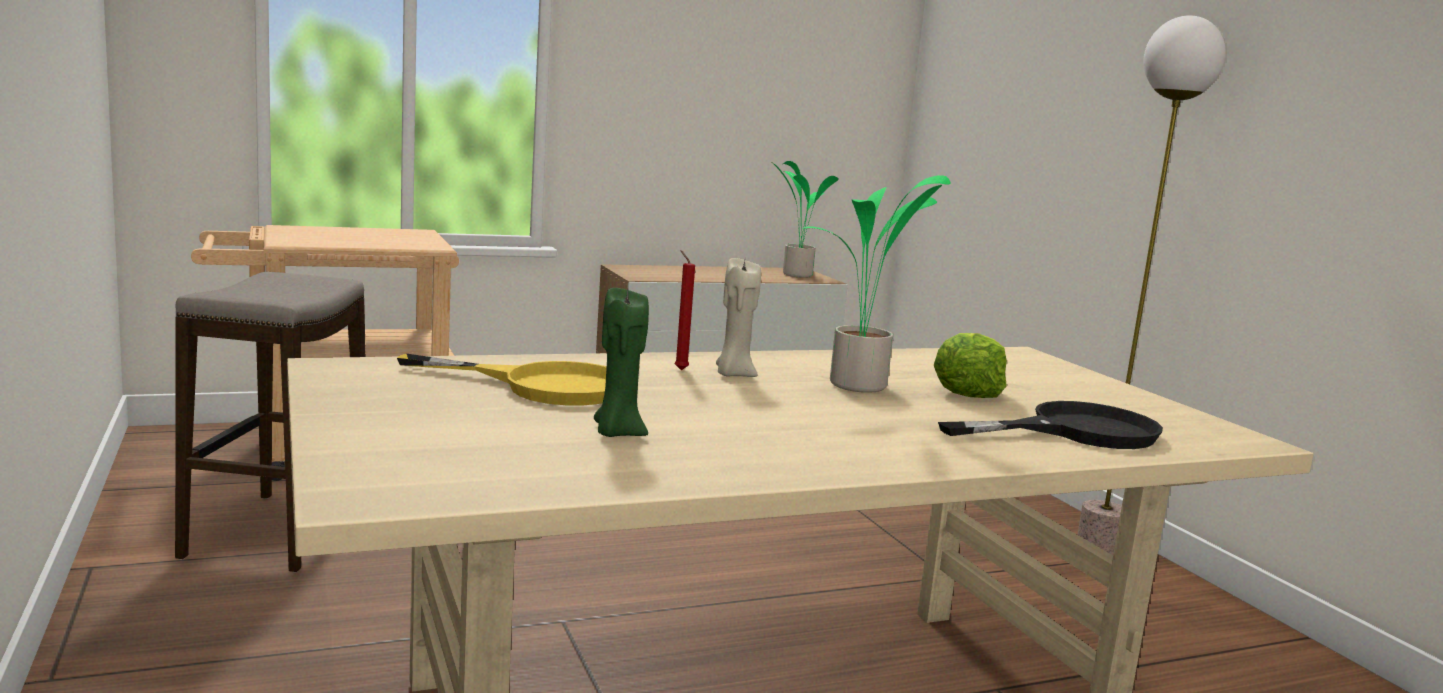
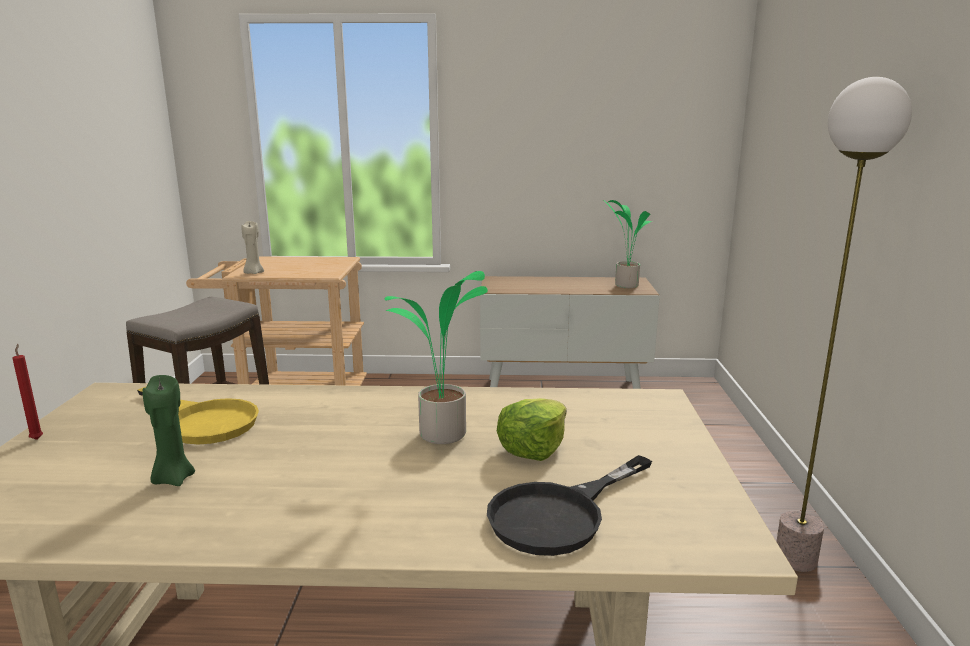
camera: 25 degrees right, 5 degrees up
(679, 369) = (327, 407): red candle -> red candle (37, 438)
(733, 374) = (360, 415): beige candle -> beige candle (253, 273)
(1075, 431) = (559, 514): black frying pan -> black frying pan turned 135 degrees clockwise

